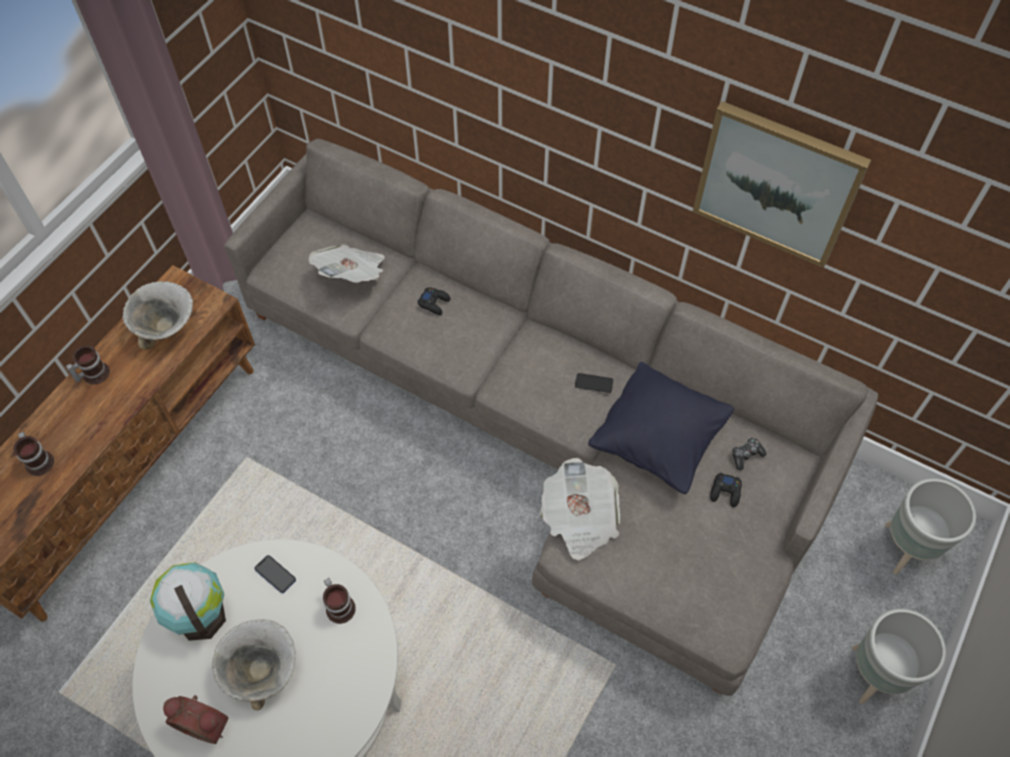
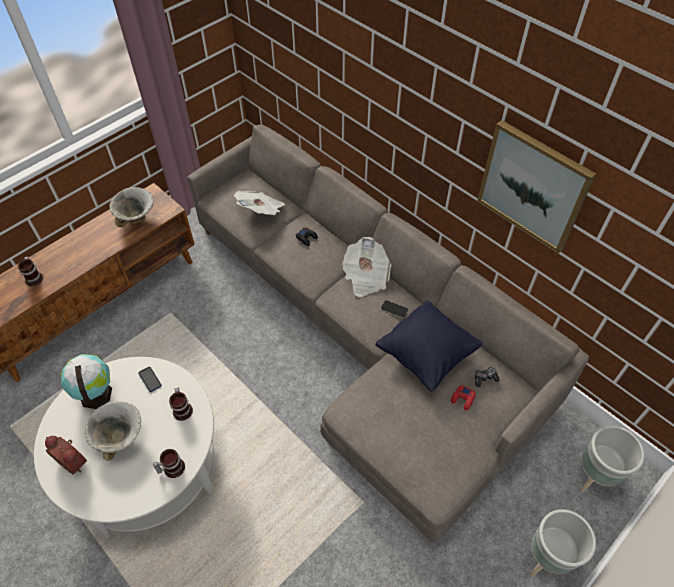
camera: 15 degrees right, 5 degrees down
(93, 374) = (84, 235): mug -> mug (172, 467)
(579, 519) = (357, 392): newspaper -> newspaper (366, 276)
(725, 492) = (463, 399): black game controller -> red game controller

